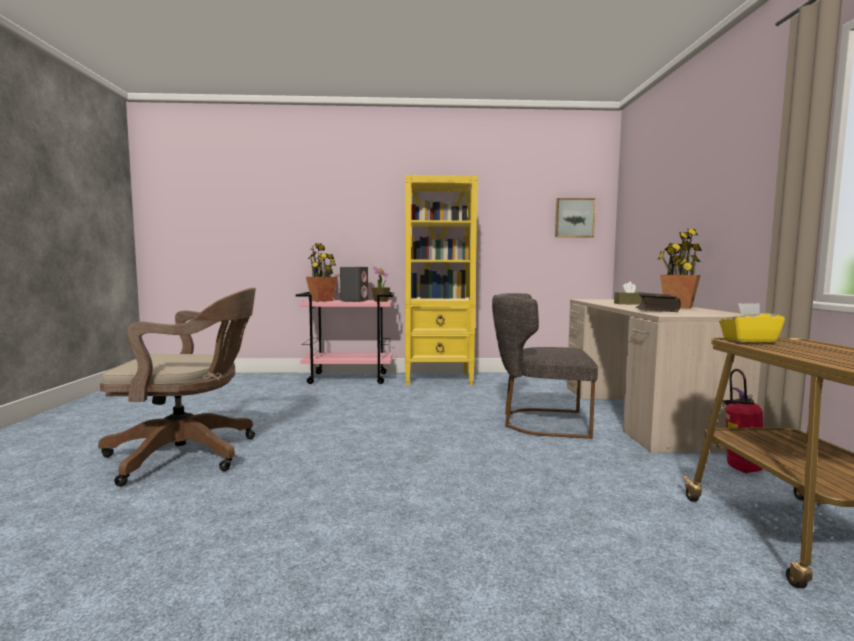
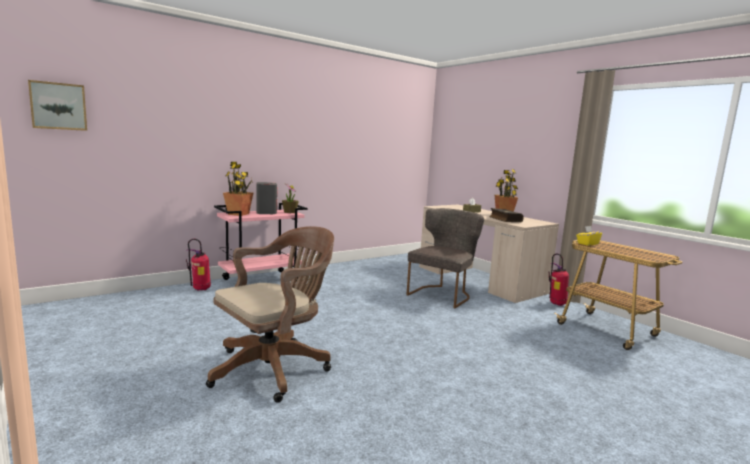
camera: 35 degrees left, 5 degrees up
(279, 379) = (200, 289): none -> fire extinguisher
(438, 379) = (330, 271): yellow bookcase -> none
(540, 422) = (443, 294): grey chair -> grey chair turned 150 degrees clockwise
(574, 218) = (408, 143): picture -> picture (58, 106)

